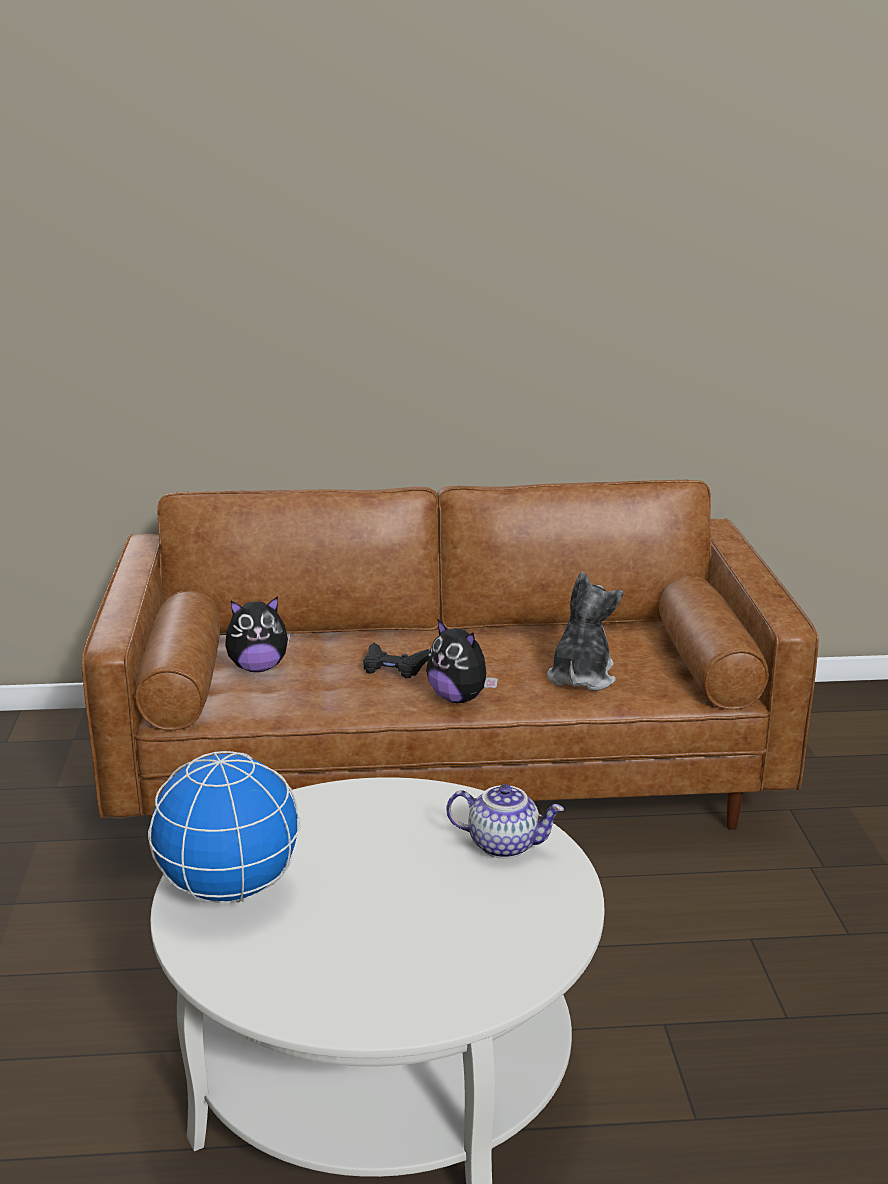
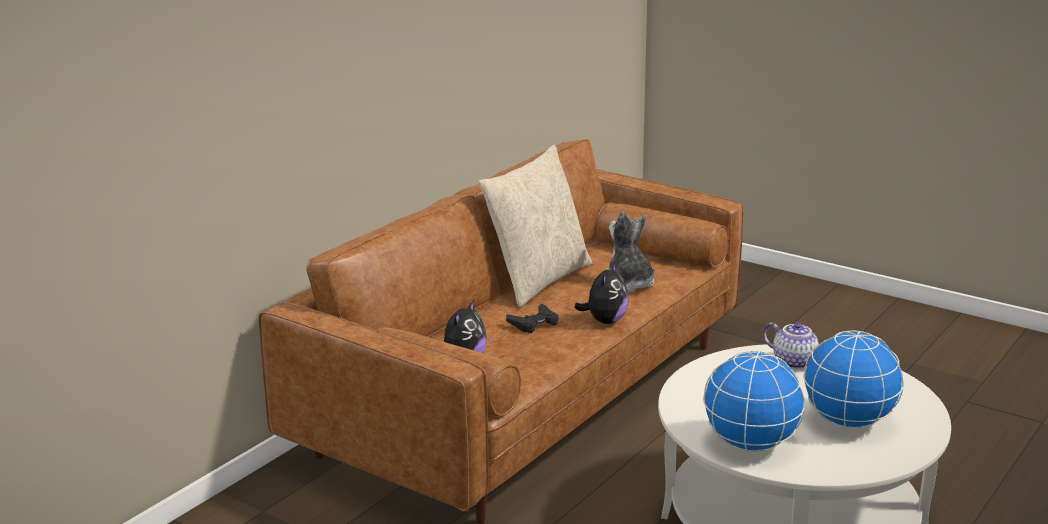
camera: 50 degrees left, 0 degrees up
(378, 941) = (849, 422): none -> globe
(459, 698) = (605, 321): plush toy -> plush toy turned 60 degrees counterclockwise
(504, 845) = (795, 362): teapot -> teapot turned 75 degrees clockwise
(507, 632) = (538, 280): none -> beige pillow

